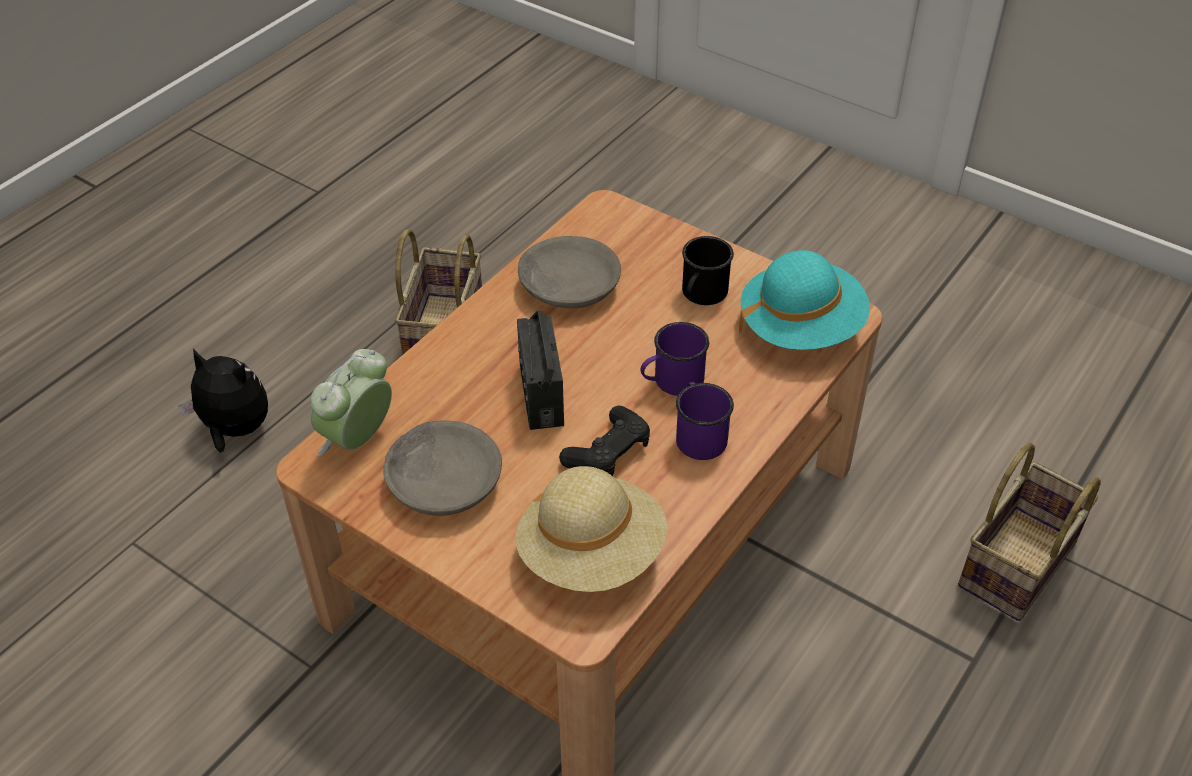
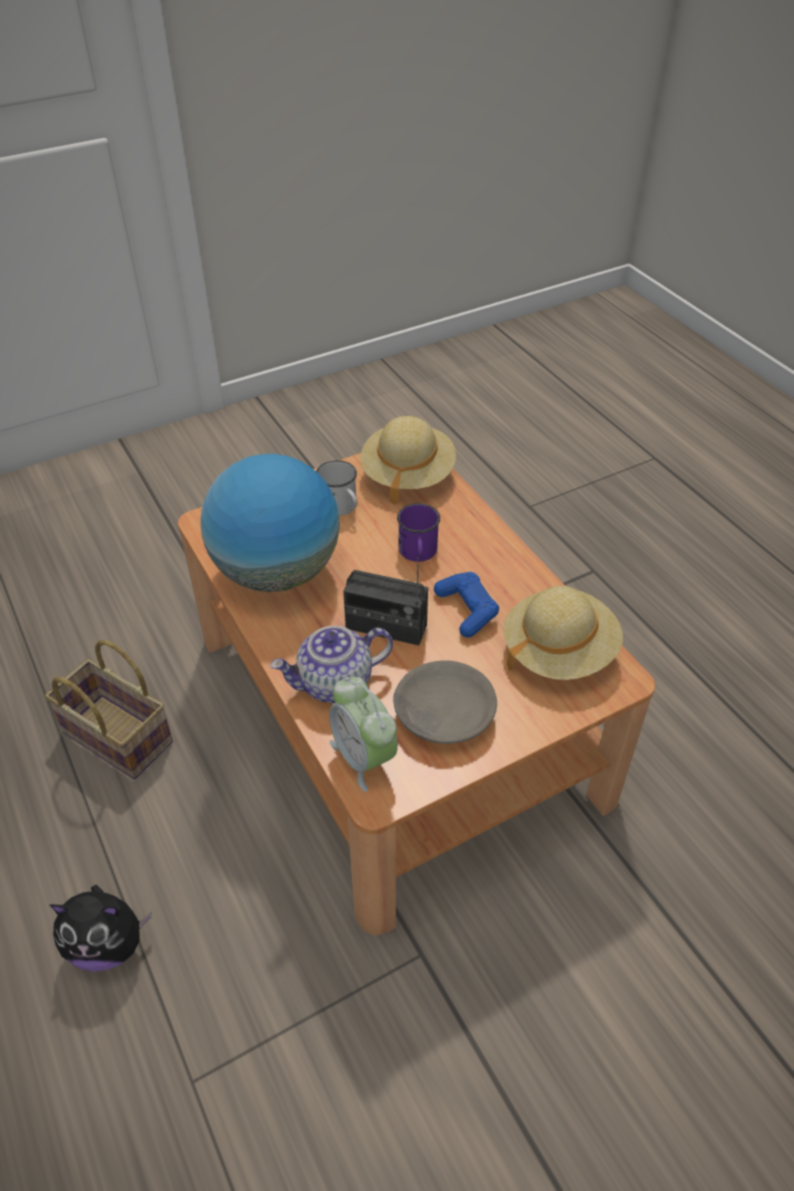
camera: 65 degrees left, 0 degrees up
(234, 430) = (108, 945): plush toy -> plush toy turned 135 degrees counterclockwise
(440, 384) = (334, 684): none -> teapot
(568, 285) = (276, 572): grey bowl -> globe
(608, 452) = (467, 610): black game controller -> blue game controller
(698, 435) = (477, 558): purple mug -> none
(701, 295) = (341, 508): black mug -> white mug
(801, 327) = (407, 475): turquoise hat -> beige hat
(1018, 567) = (538, 522): basket -> none

